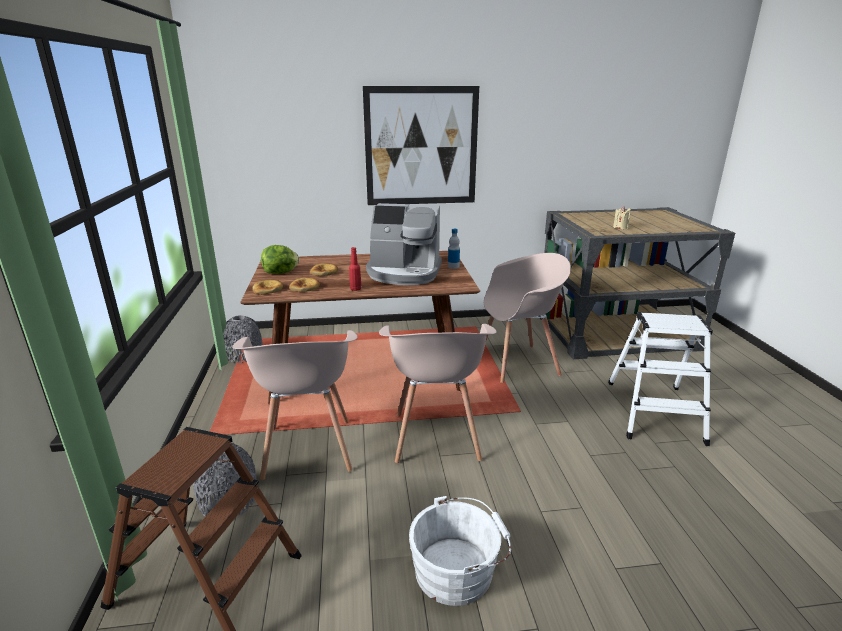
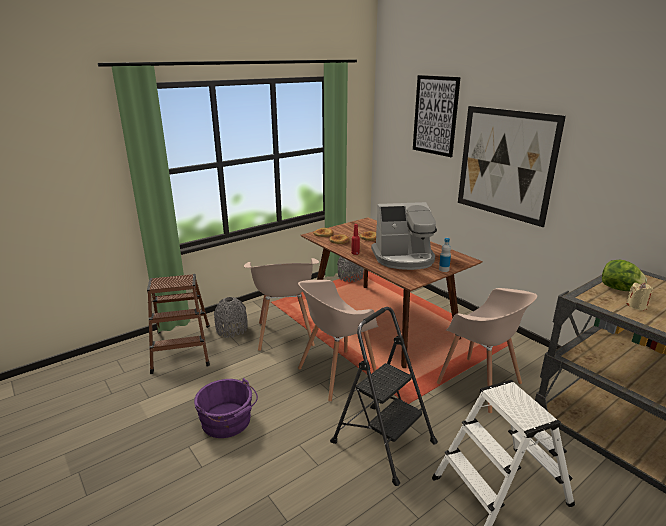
camera: 60 degrees right, 0 degrees up
(281, 273) = (351, 229): lettuce -> lettuce (619, 289)
(308, 450) = (285, 335): beige chair -> beige chair turned 60 degrees counterclockwise
(312, 103) = (435, 115): none -> picture
(404, 273) = (404, 258): coffee machine -> coffee machine turned 75 degrees counterclockwise
(458, 569) = (228, 422): white bucket -> purple bucket
(563, 448) = (381, 439): none -> black step ladder

